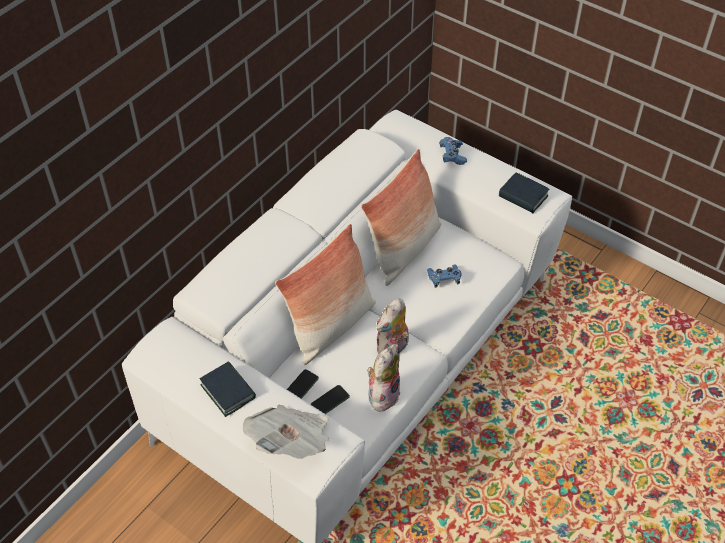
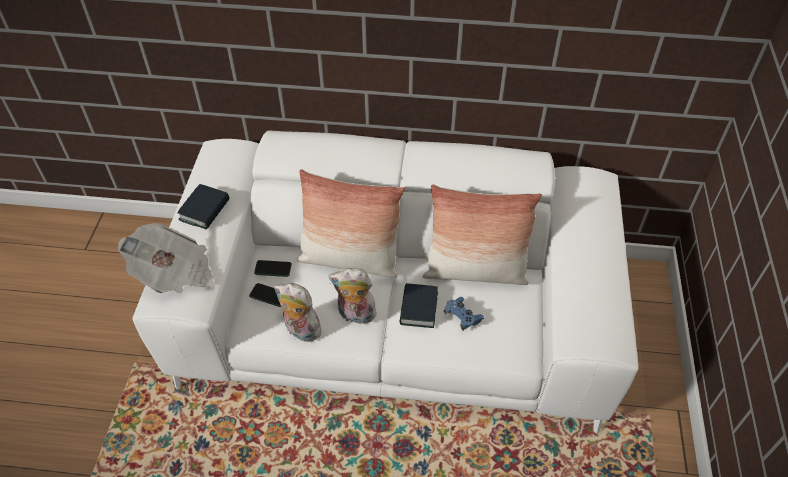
camera: 60 degrees right, 0 degrees up
(382, 394) = (300, 331): plush toy -> plush toy turned 150 degrees counterclockwise
(452, 155) = (591, 239): blue game controller -> none
(523, 196) = (589, 321): book -> book (418, 308)

